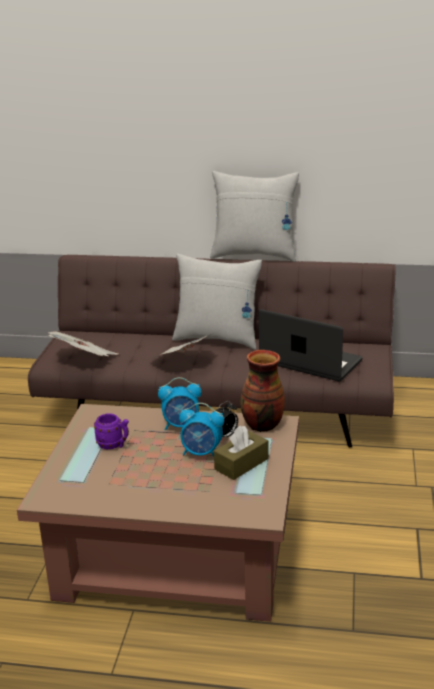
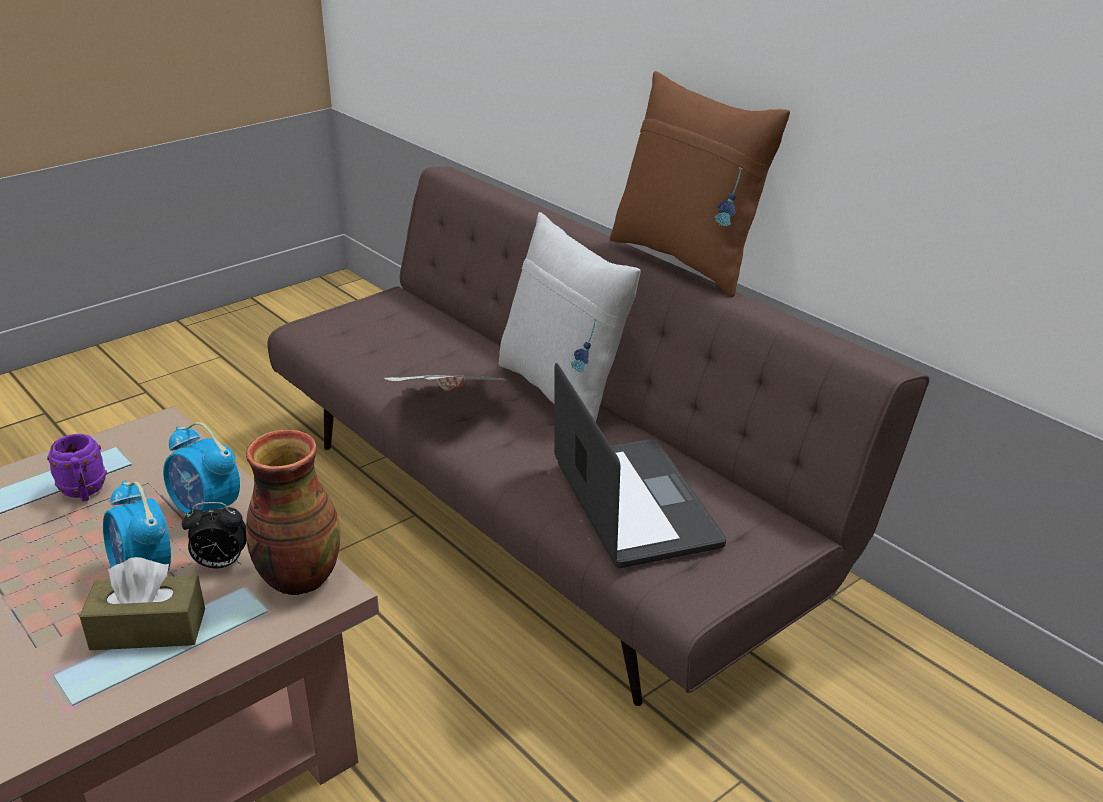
camera: 40 degrees right, 5 degrees up
(85, 360) = (347, 344): newspaper -> none
(254, 256) = (686, 261): grey pillow -> brown pillow

